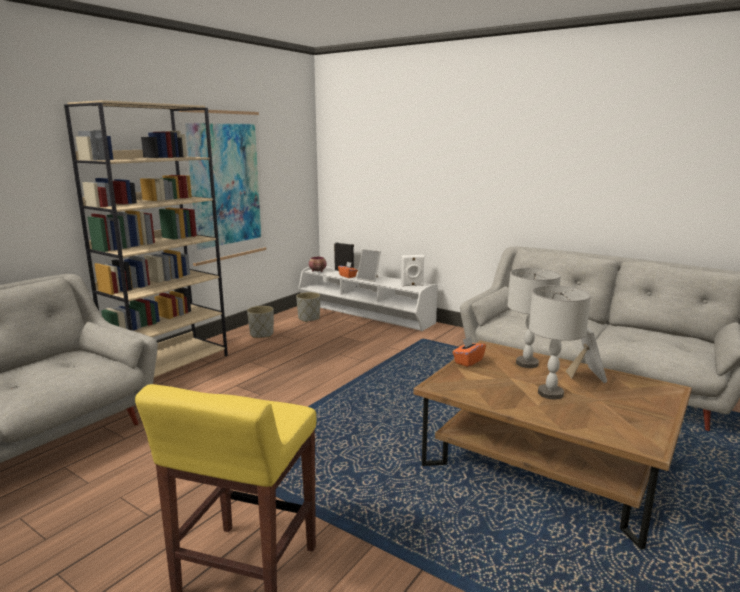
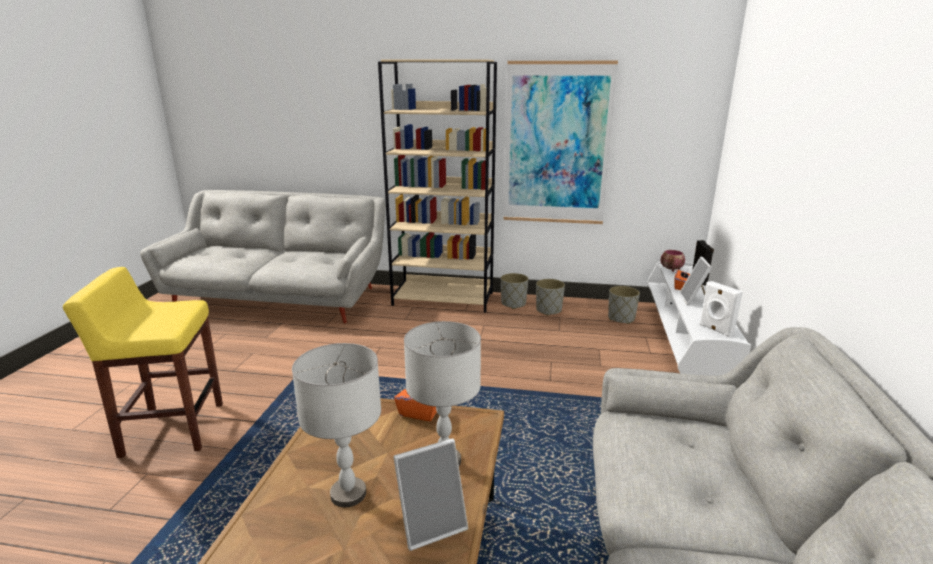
camera: 65 degrees right, 5 degrees up
(230, 342) = (513, 304): none -> grey planter

